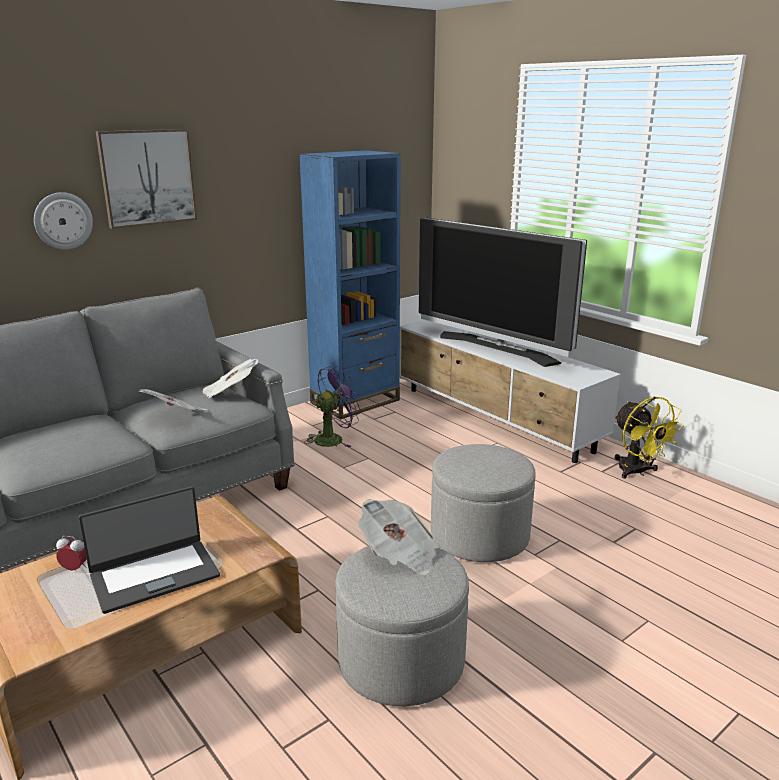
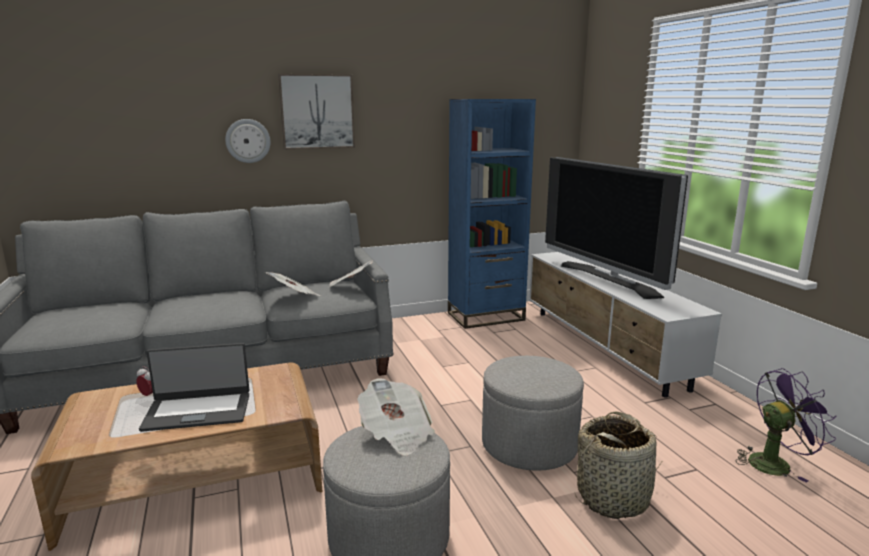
camera: 20 degrees right, 5 degrees down
(333, 438) = (449, 343): purple fan -> purple fan (775, 462)
(581, 571) = (613, 498): none -> basket
(637, 472) = (728, 416): yellow fan -> none

